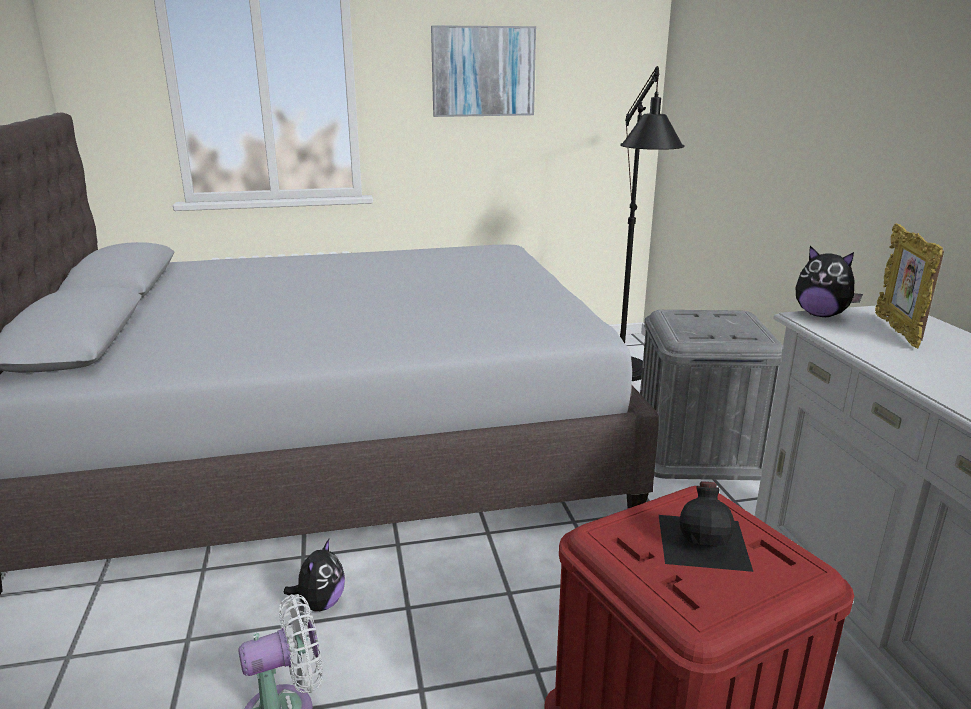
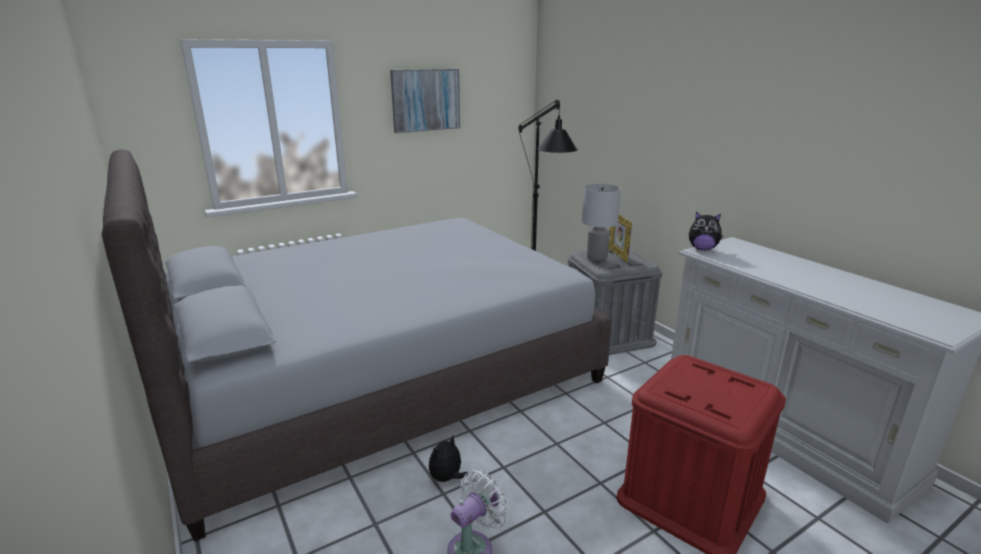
camera: 20 degrees left, 0 degrees up
(320, 603) = (447, 478): plush toy -> plush toy turned 135 degrees counterclockwise
(683, 323) = (597, 259): none -> grey table lamp
(704, 540) = (708, 383): black bottle -> none
(897, 331) = (745, 254): picture frame -> picture frame (618, 255)

